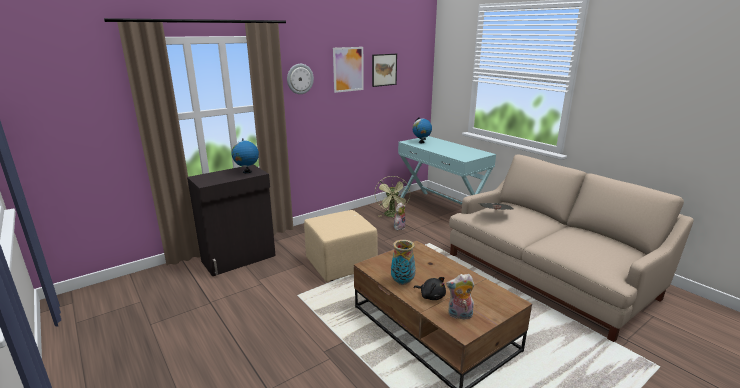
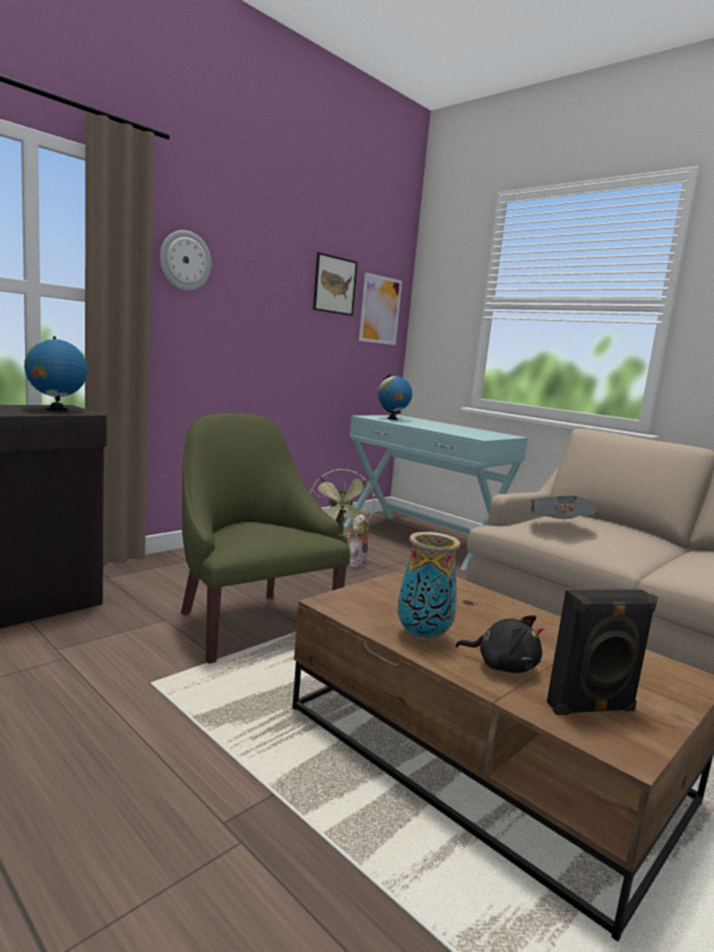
camera: 10 degrees left, 10 degrees down
(341, 264) = (250, 623): beige ottoman -> green armchair
(348, 69) = (275, 267): picture -> picture (380, 310)
(459, 315) = (592, 709): plush toy -> black speaker

